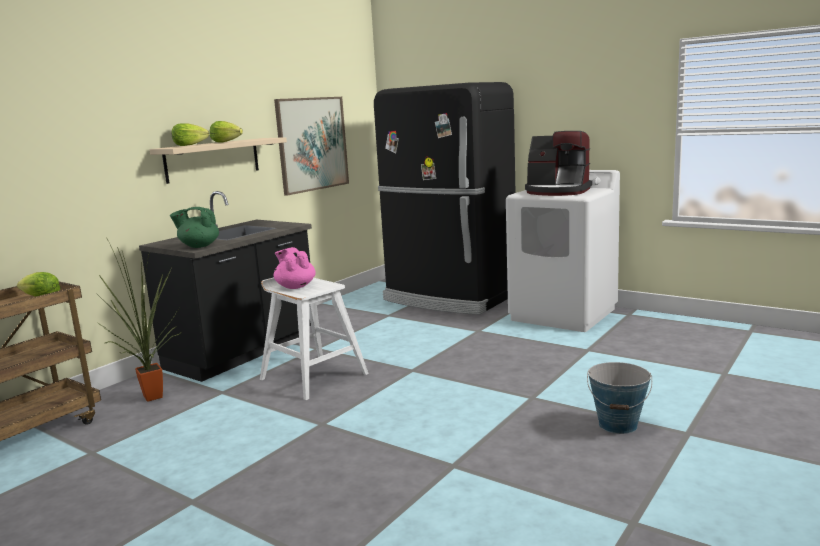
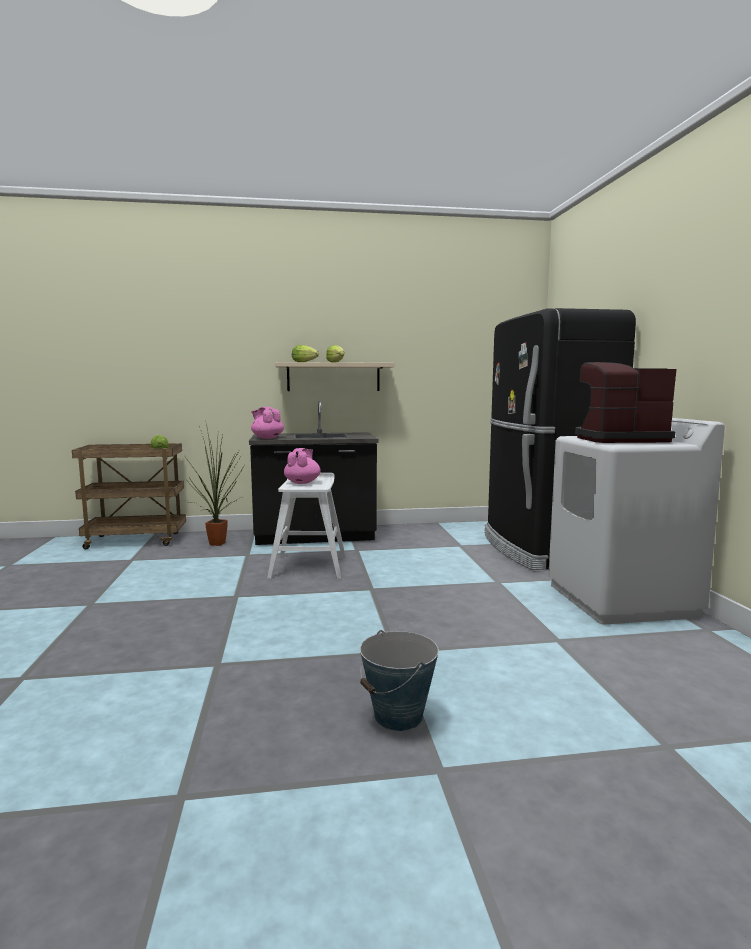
camera: 45 degrees right, 5 degrees down
(198, 246) = (267, 438): green teapot -> pink teapot
(312, 144) = (447, 374): picture -> none
(557, 191) = (618, 439): coffee machine -> coffee machine turned 105 degrees clockwise

